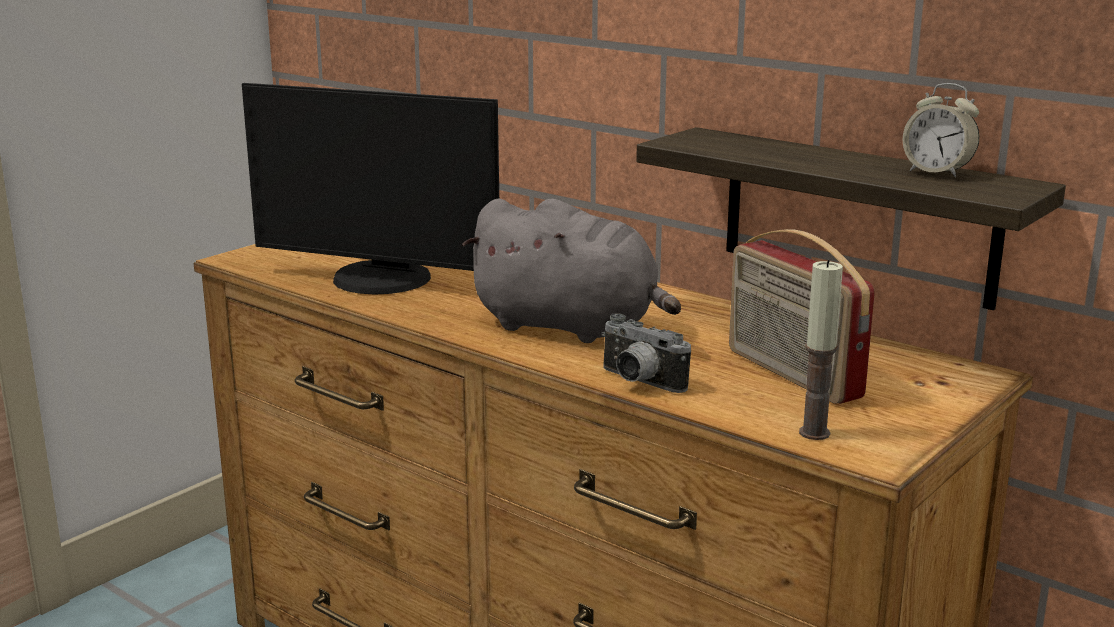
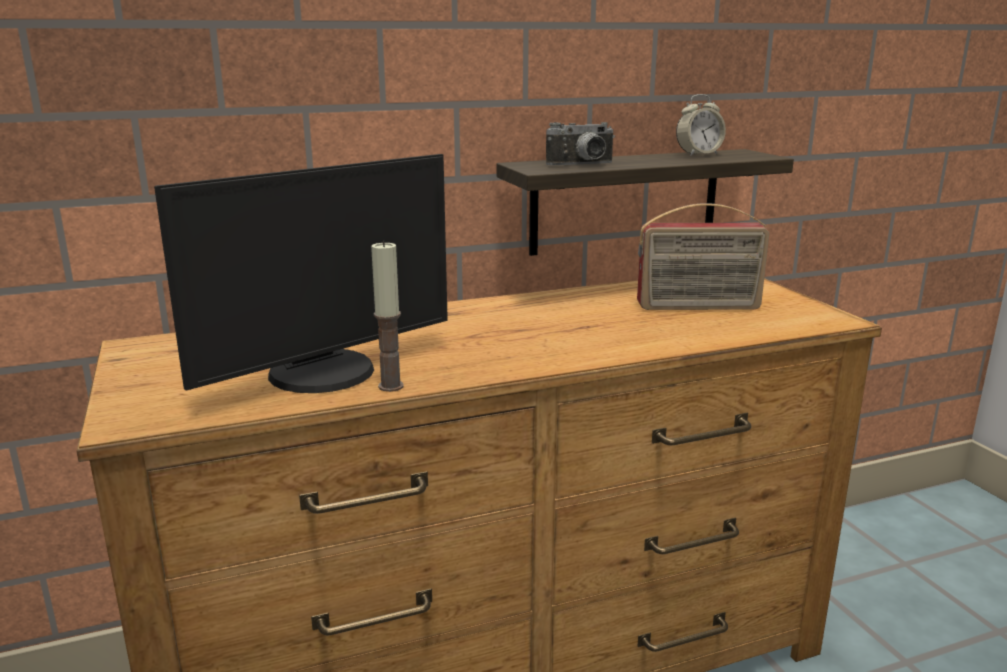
camera: 60 degrees left, 0 degrees up
(571, 327) = (544, 337): grey plush toy -> none
(637, 382) = (677, 343): camera -> camera (583, 165)
(814, 433) = (796, 323): candle -> candle (391, 386)

